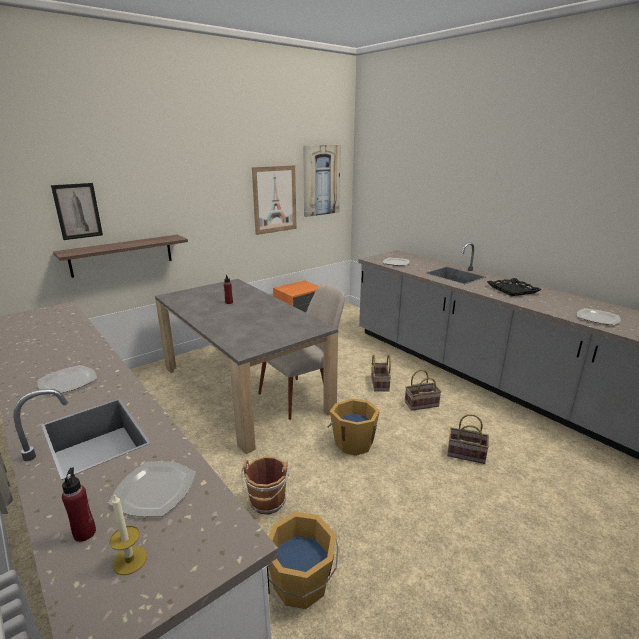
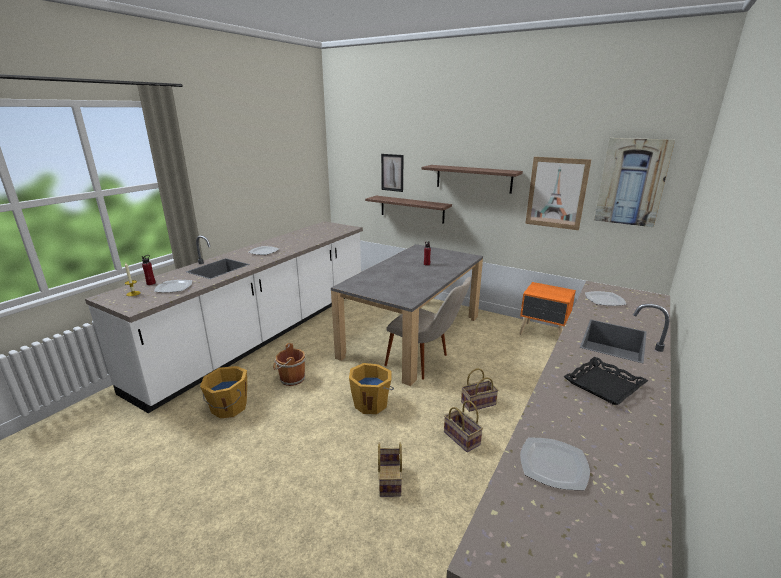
camera: 70 degrees right, 0 degrees up
(197, 199) = (473, 178): none -> shelf

